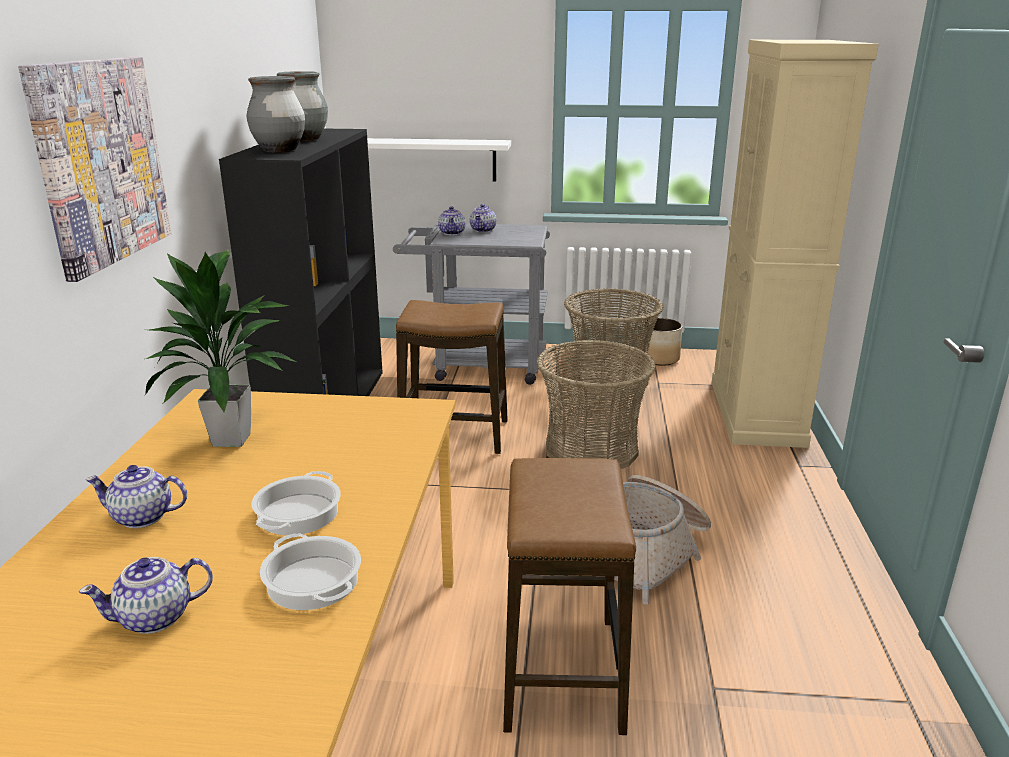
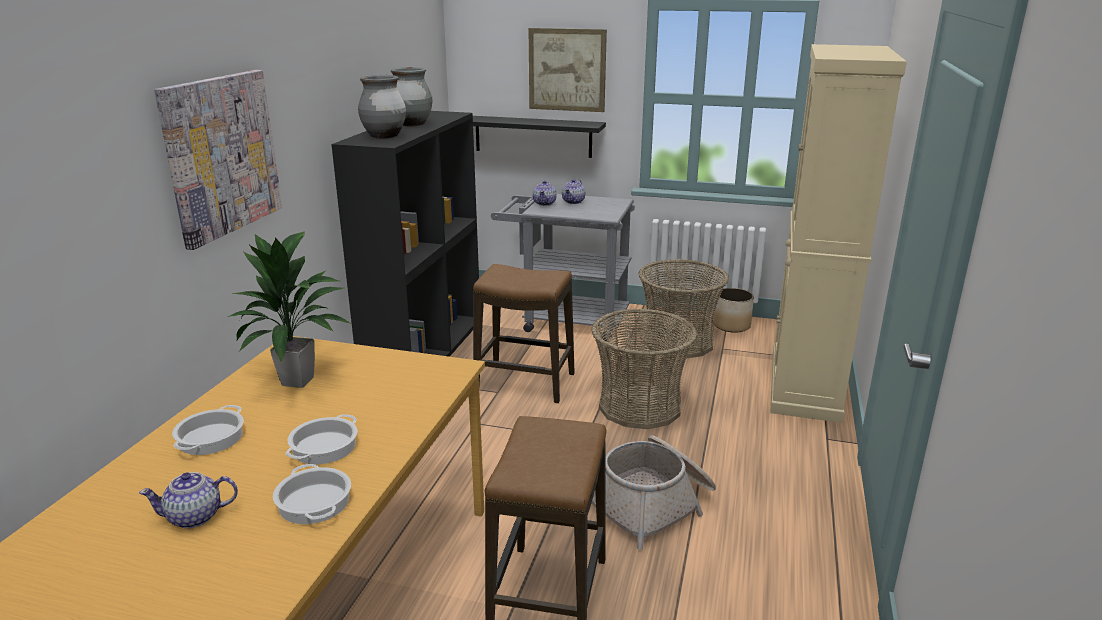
camera: 10 degrees right, 0 degrees up
(141, 517) = (211, 438): teapot -> cooking pot
(427, 159) = (533, 136): white shelf -> black shelf
(465, 81) = (567, 70): none -> picture

